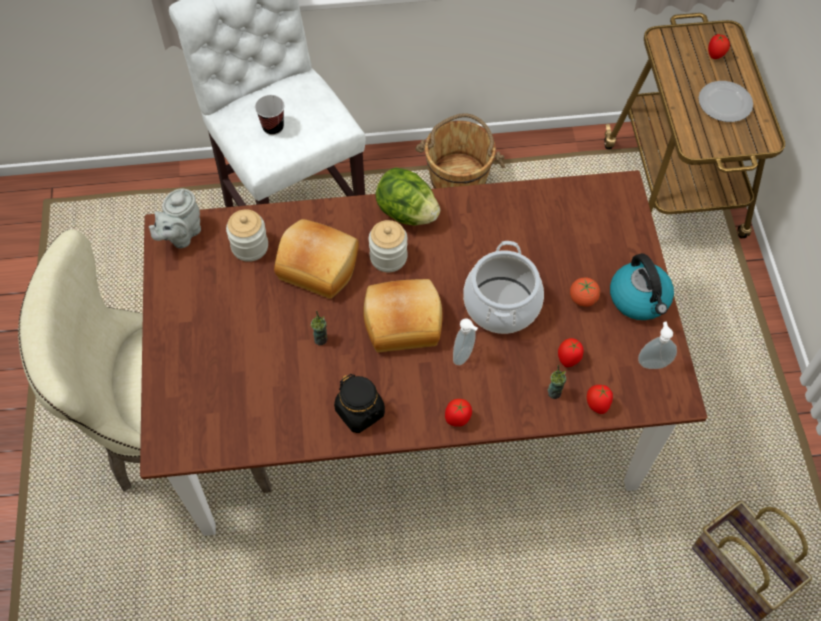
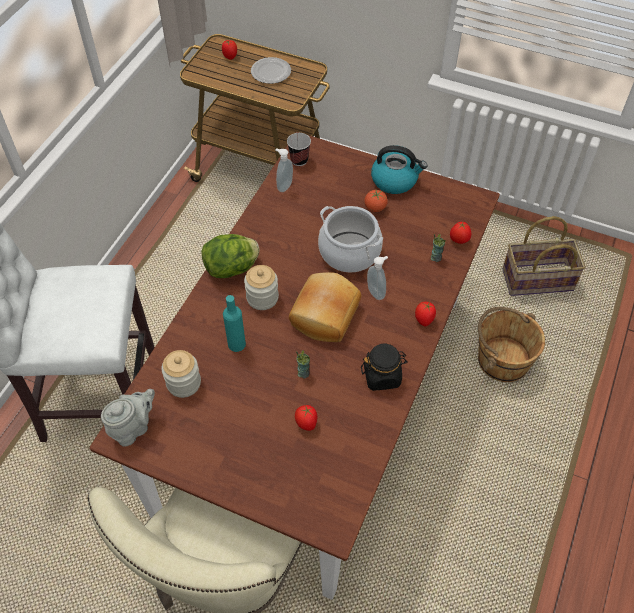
camera: 60 degrees left, 5 degrees down
(181, 235) = (133, 428): grey teapot -> grey teapot turned 105 degrees counterclockwise
(273, 127) = (79, 316): cup -> cup (299, 160)
(319, 265) = (236, 344): bread -> turquoise bottle
(458, 177) = (149, 274): brown bucket -> brown bucket (502, 360)
(568, 359) = (415, 238): tomato -> tomato (306, 423)
(653, 362) = (445, 198): soap dispenser -> soap dispenser (284, 186)

